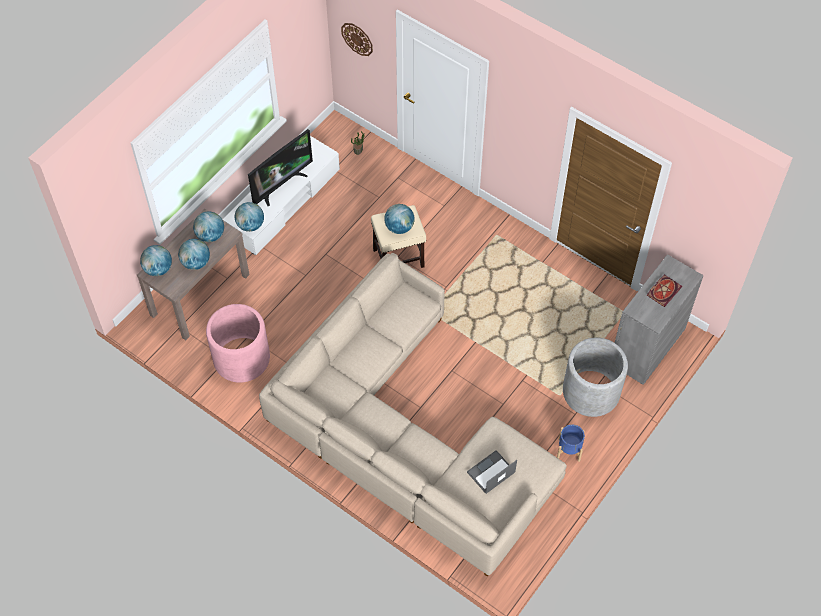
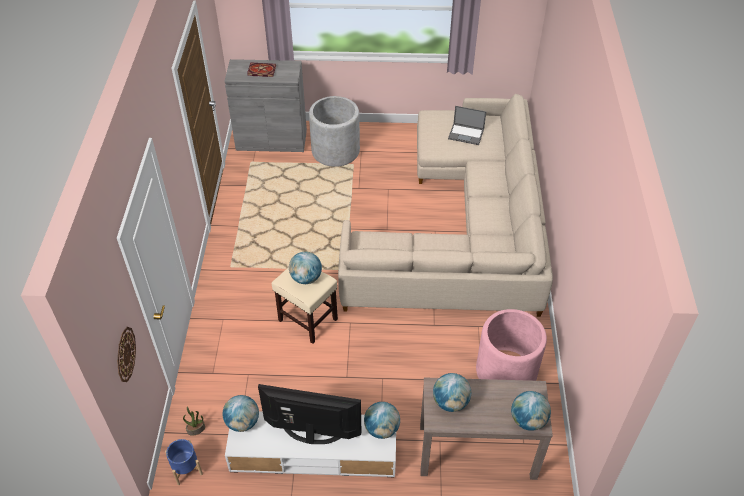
camera: 125 degrees left, 10 degrees down
(196, 262) = (491, 392): globe -> globe (242, 422)
(569, 449) = (391, 142): blue planter -> blue planter (186, 469)

